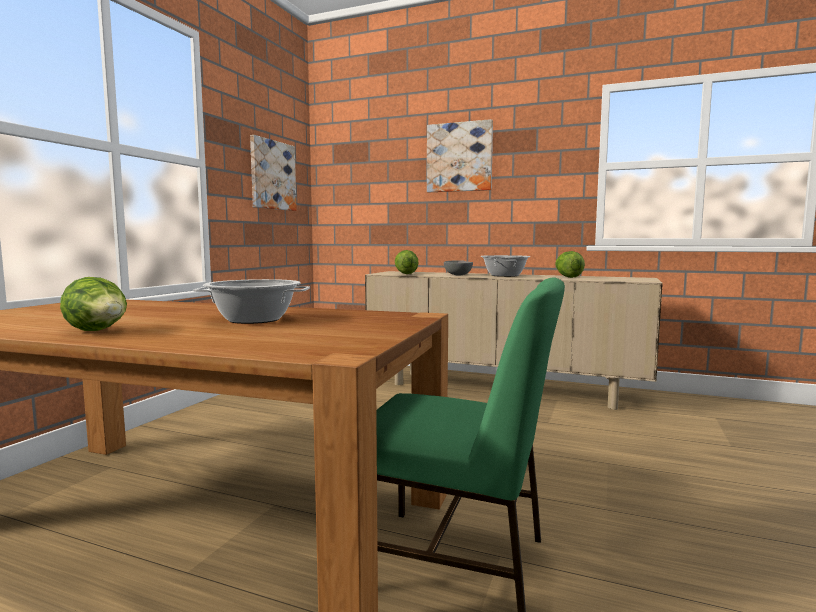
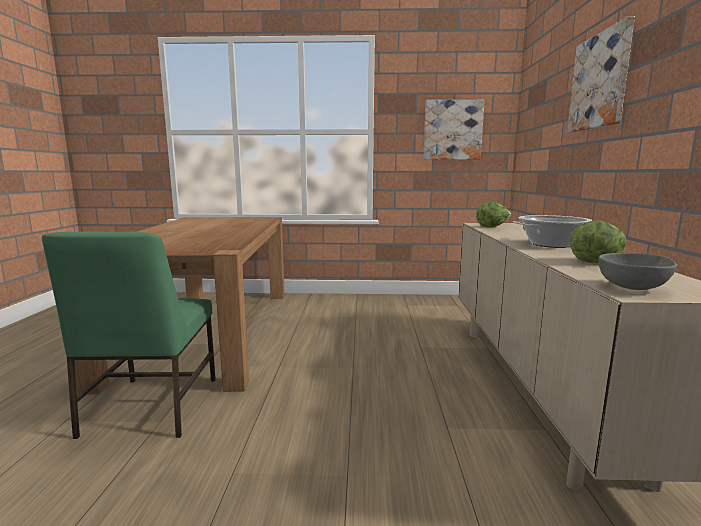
camera: 70 degrees right, 5 degrees up
(98, 331) = (165, 229): lettuce -> none
(253, 320) = (200, 235): cooking pot -> none
(458, 275) = (513, 235): grey bowl -> grey bowl (634, 288)

